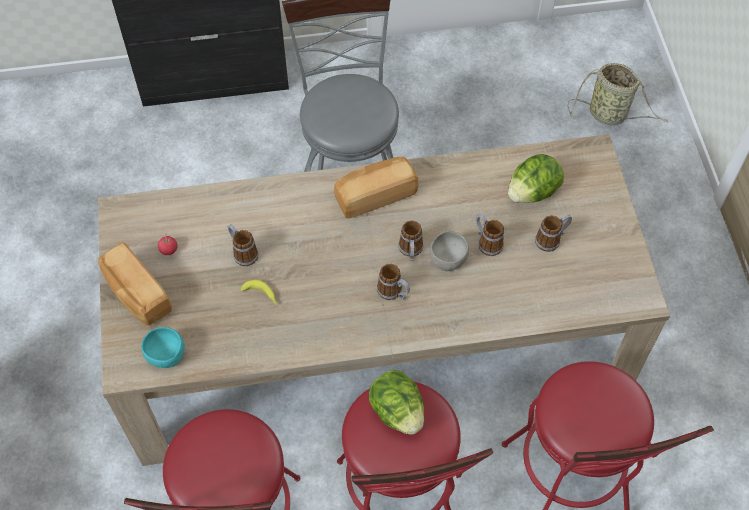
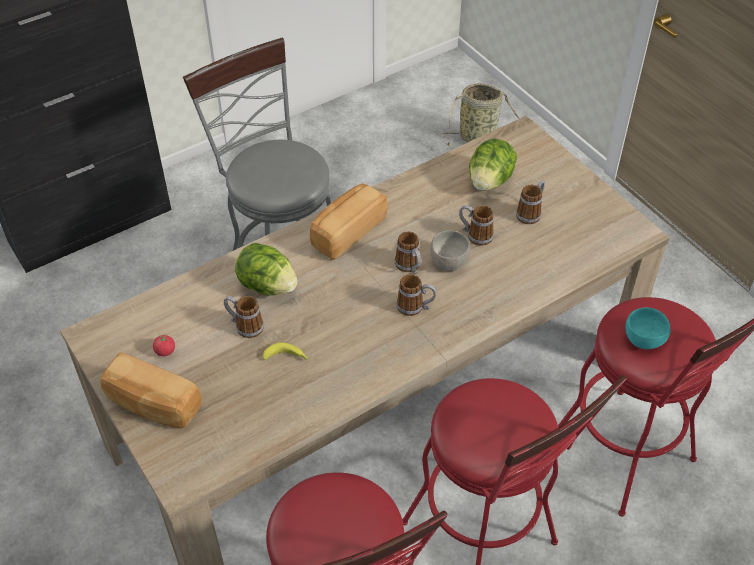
camera: 25 degrees left, 10 degrees down
(166, 357) = (219, 451): turquoise bowl -> turquoise bowl (644, 341)
(397, 411) = (482, 408): lettuce -> lettuce (267, 286)

